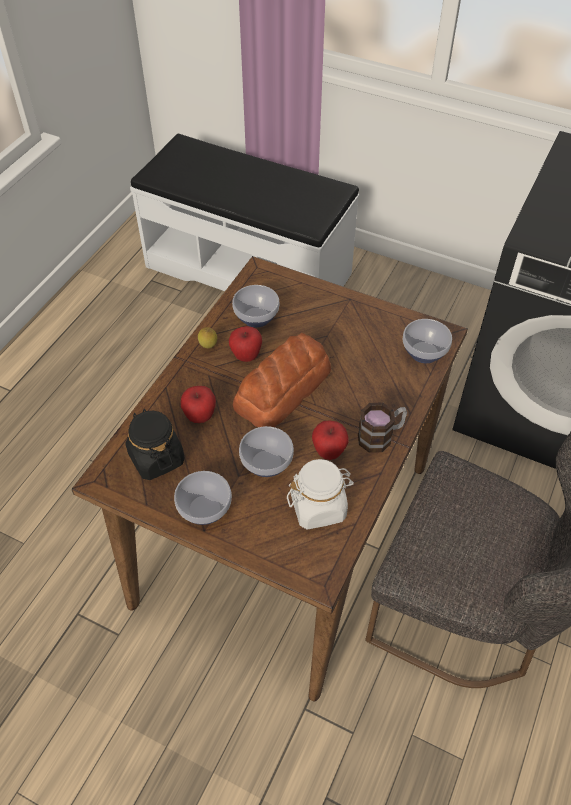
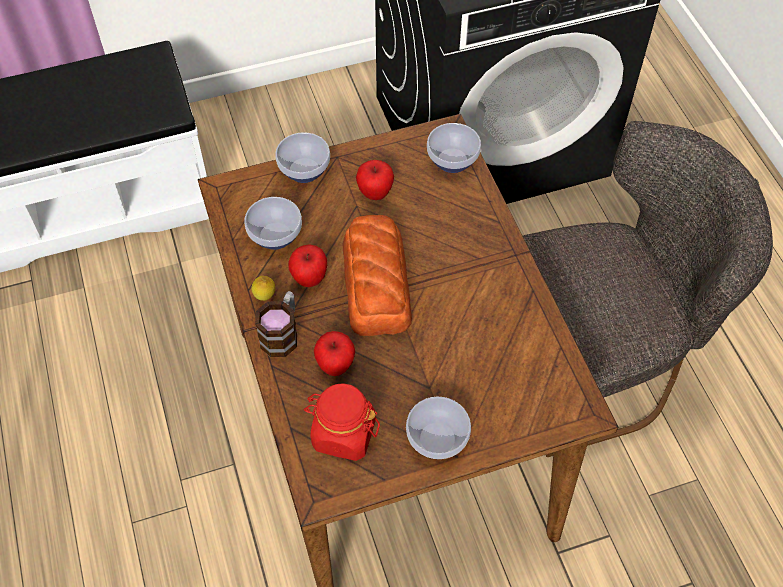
camera: 45 degrees left, 5 degrees up
(156, 458) = (343, 434): black jar -> red jar
(265, 464) = (439, 360): bowl -> bowl (304, 172)
(318, 507) = (520, 358): white jar -> none
(329, 452) = (476, 306): apple -> apple (375, 193)
(381, 436) = (500, 260): mug -> mug (282, 333)

